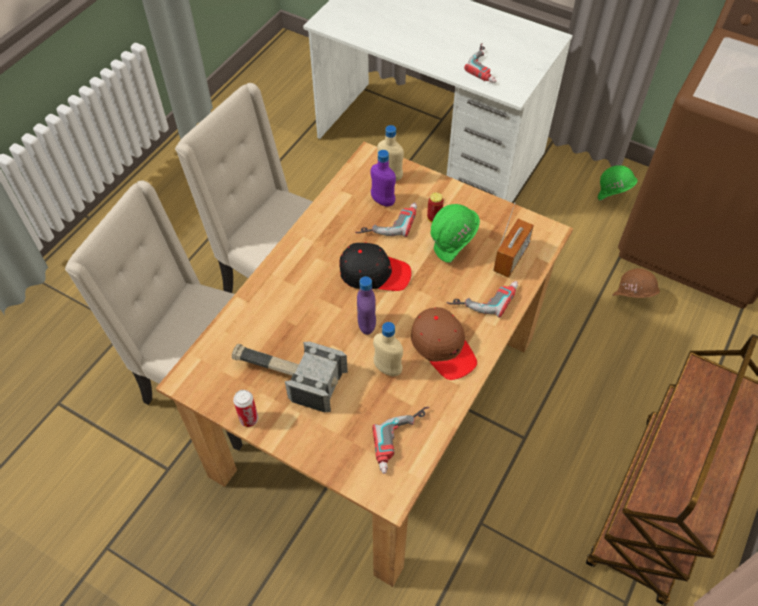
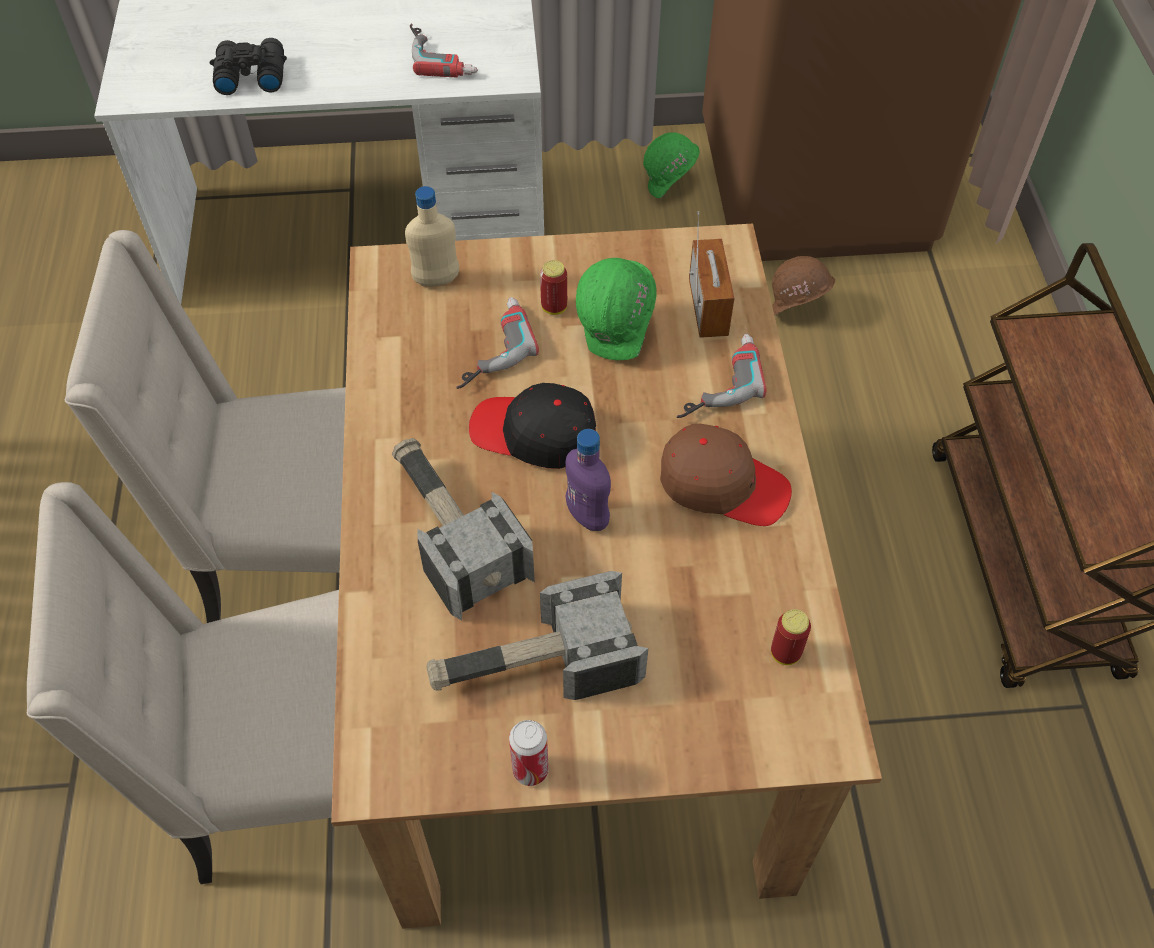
camera: 35 degrees left, 0 degrees up
(301, 295) = (451, 530): none -> hammer
(374, 273) = (534, 433): black cap -> black cap turned 135 degrees counterclockwise
(382, 201) = (456, 321): purple bottle -> none
(386, 36) = (250, 75): none -> black binoculars
(387, 369) = (672, 562): beige bottle -> none
(404, 442) = (785, 653): power drill -> can

